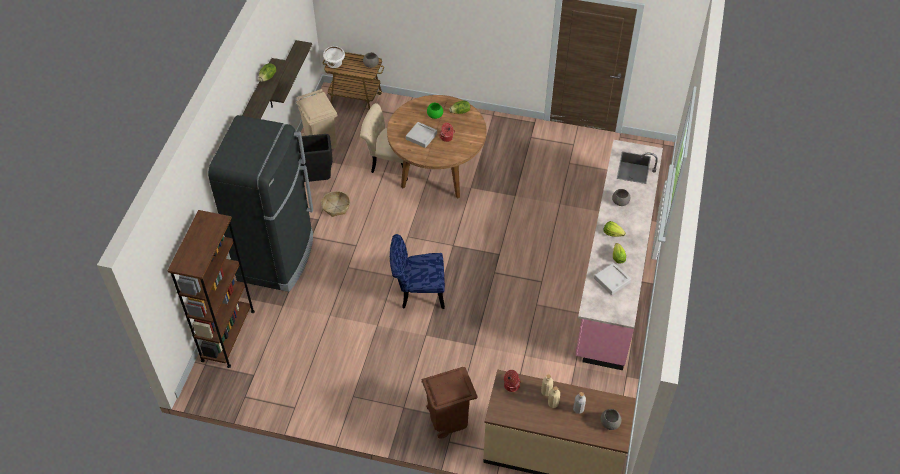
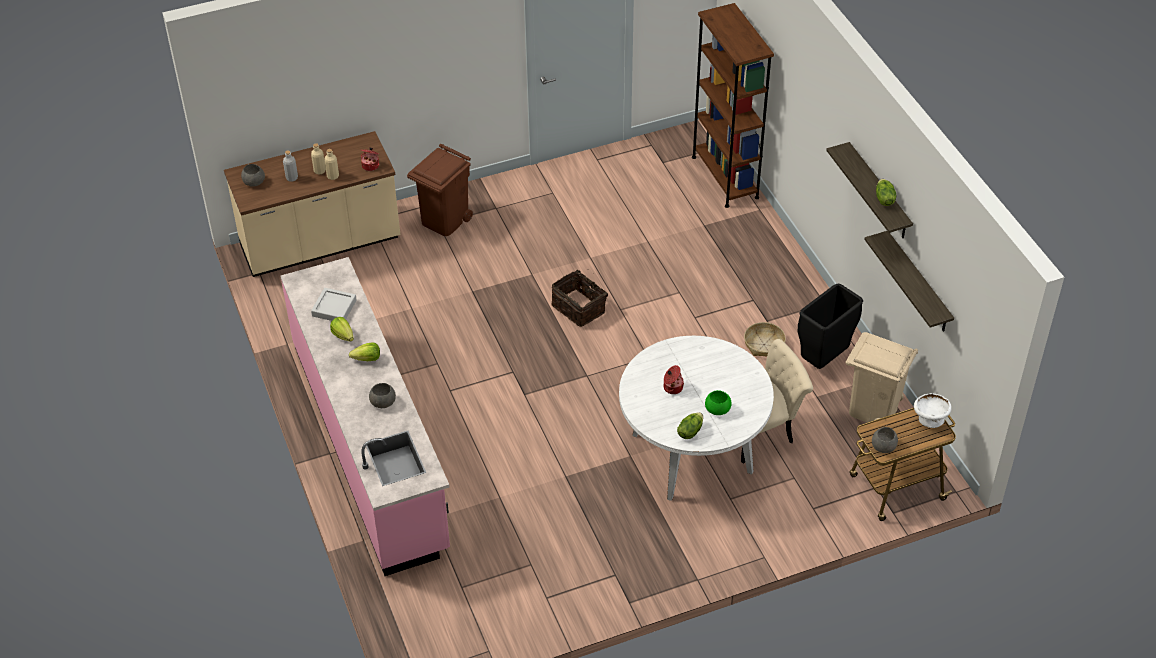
camera: 145 degrees right, 5 degrees down
(277, 258) = (763, 262): black fridge -> none
(417, 292) = (579, 308): blue chair -> basket
(421, 136) = (704, 372): grey tray -> none
(437, 171) = (692, 453): brown dining table -> white dining table

